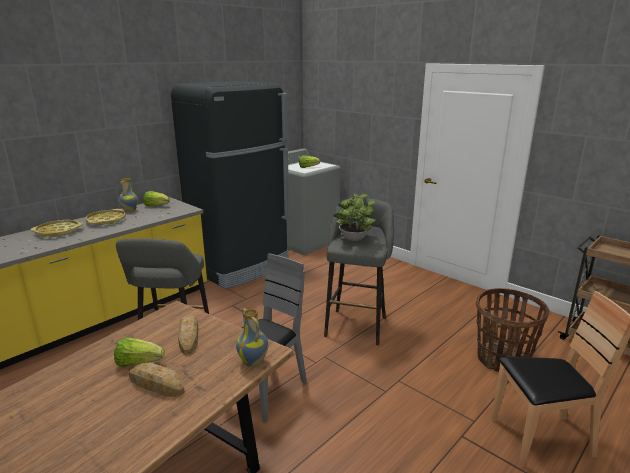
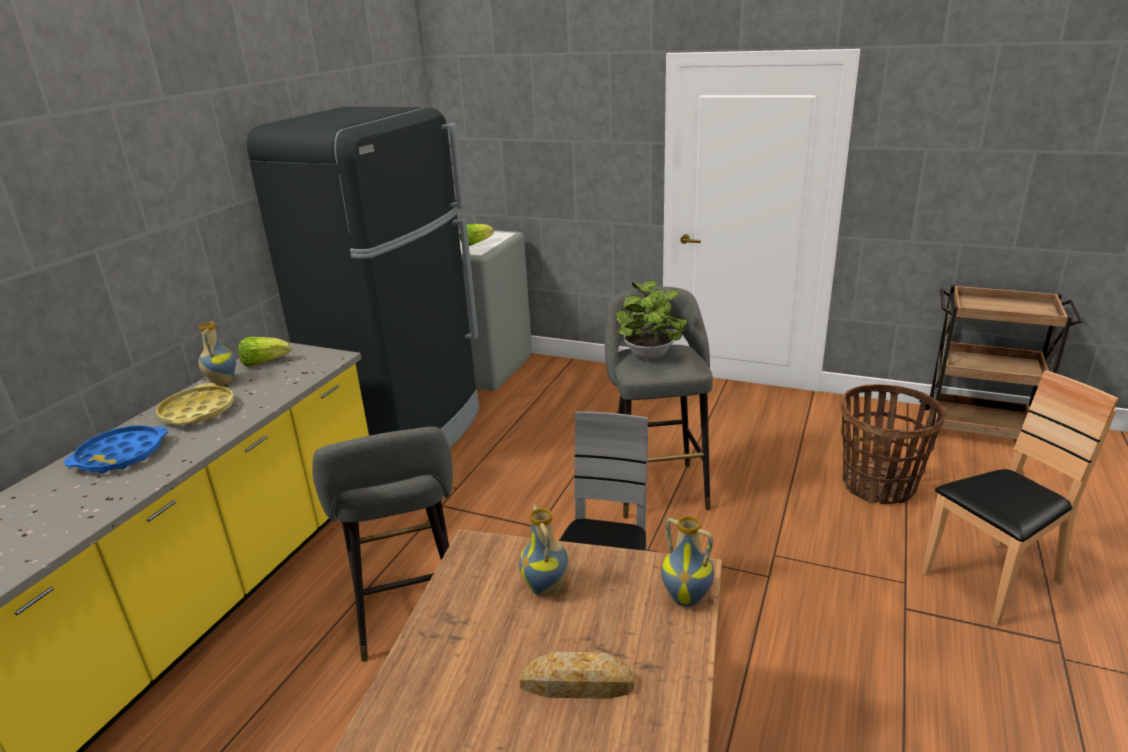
camera: 20 degrees left, 5 degrees up
(58, 232) = (121, 455): yellow tray -> blue tray
(138, 363) = (509, 658): lettuce -> none
(189, 337) = (547, 588): bread -> vase

